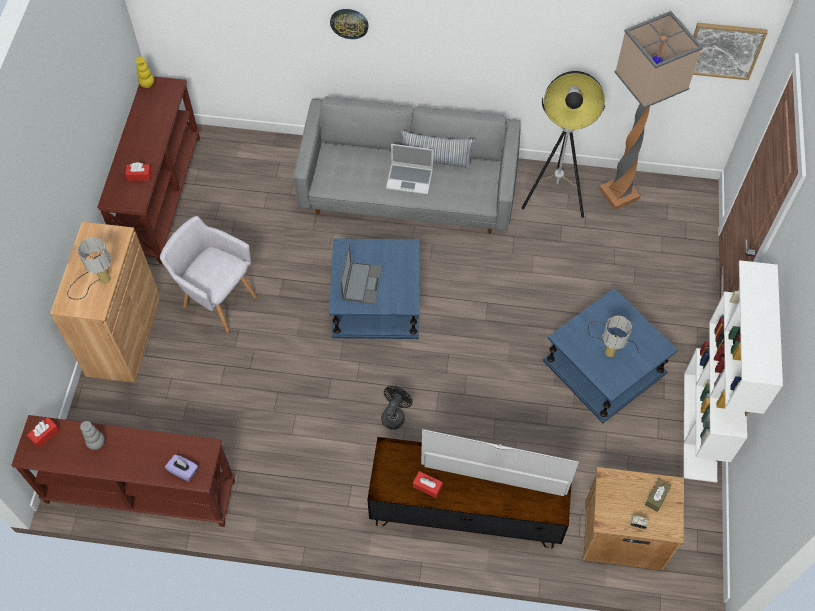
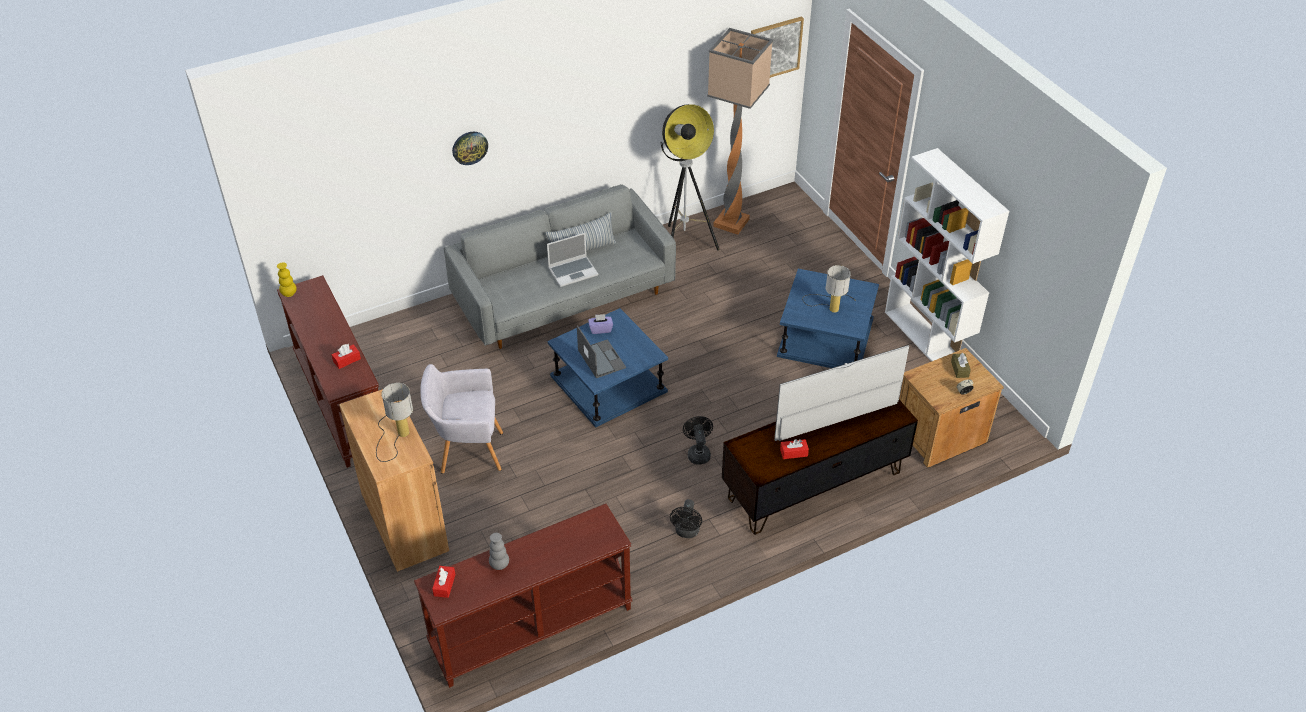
camera: 35 degrees left, 15 degrees down
(183, 471) = (596, 541): purple tissue box -> purple tissue box (600, 329)
(323, 486) = (686, 532): none -> black fan

